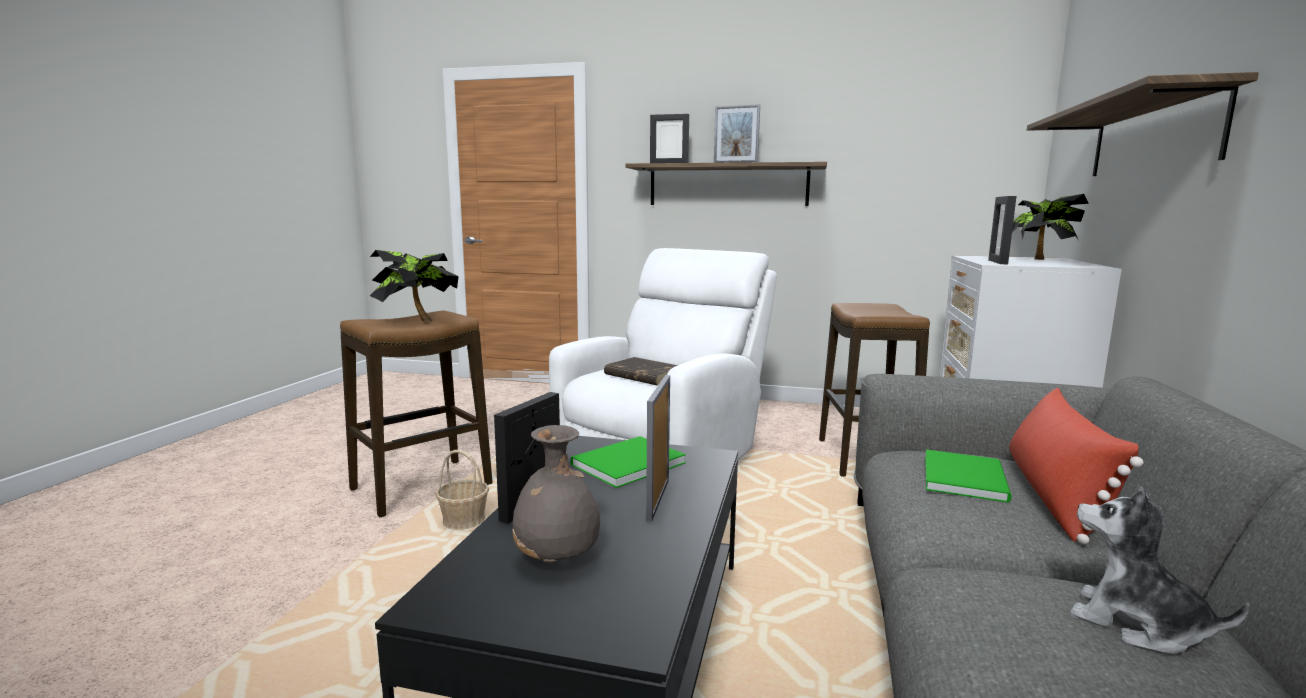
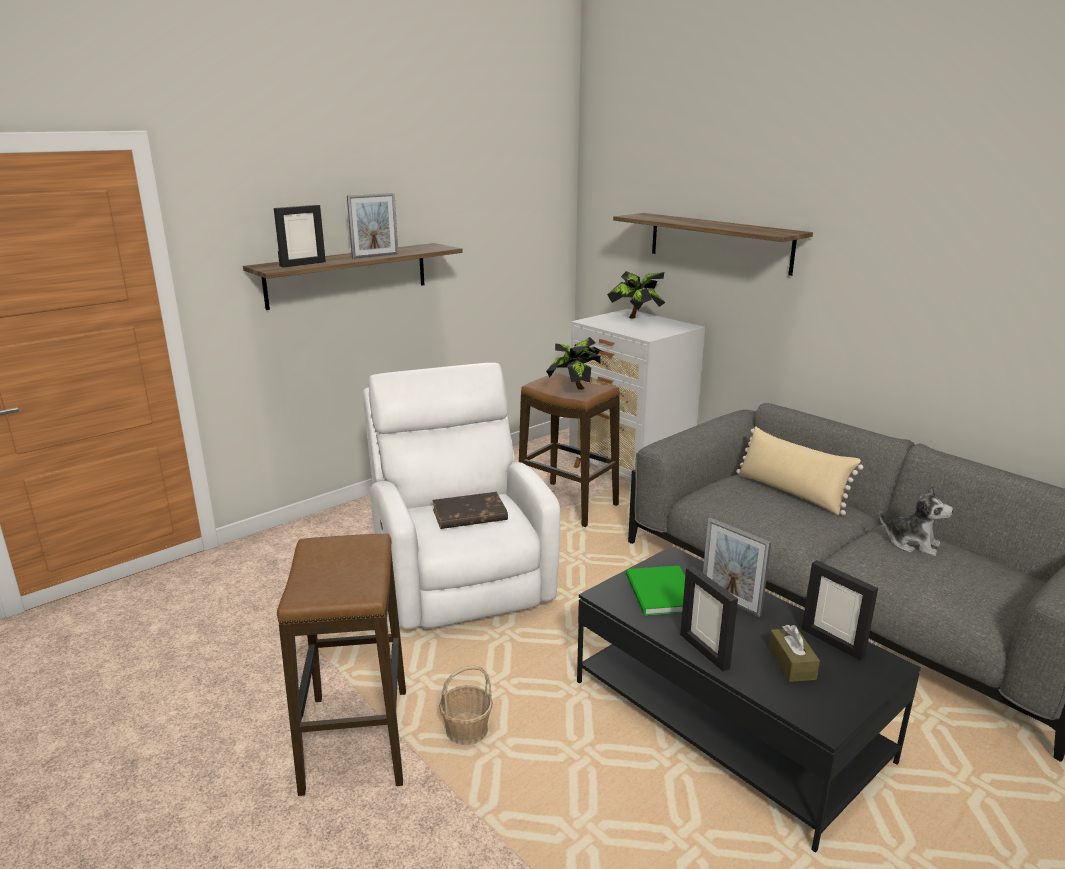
camera: 55 degrees left, 10 degrees up
(416, 320) = (346, 565): potted plant -> potted plant (576, 390)
(557, 559) = (791, 663): grey vase -> brown tissue box
(966, 477) = (756, 500): green book -> none
(999, 262) = (639, 332): picture frame -> picture frame (833, 642)
(1055, 496) = (790, 492): red pillow -> beige pillow
(1135, 625) = (912, 544): plush toy -> plush toy turned 135 degrees counterclockwise

